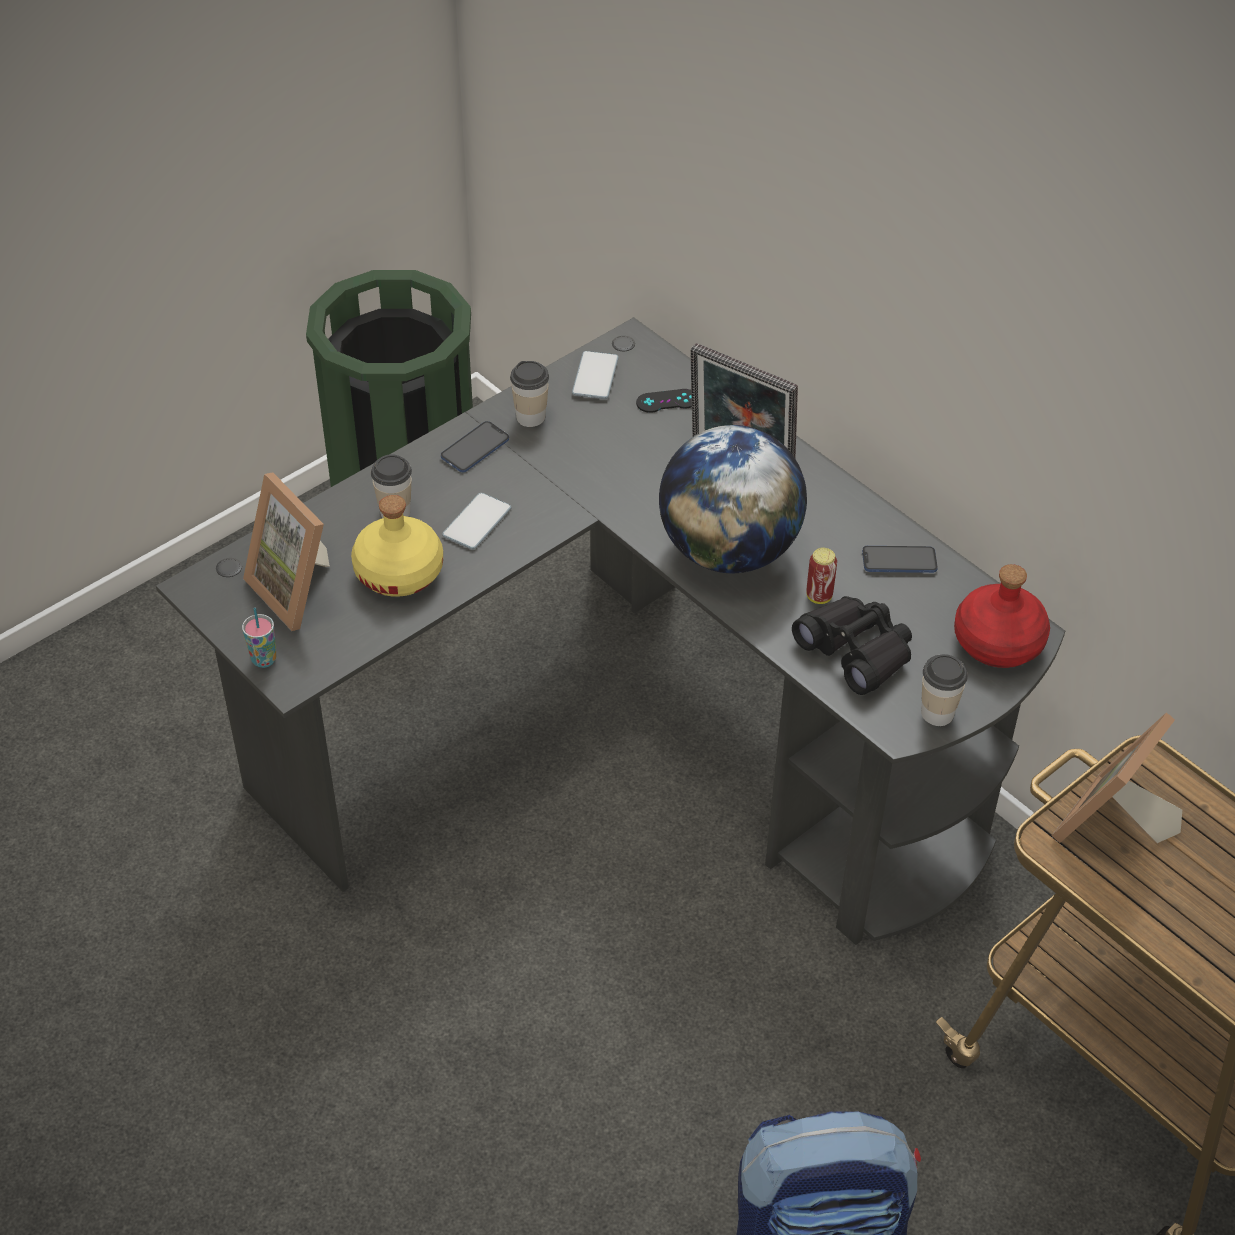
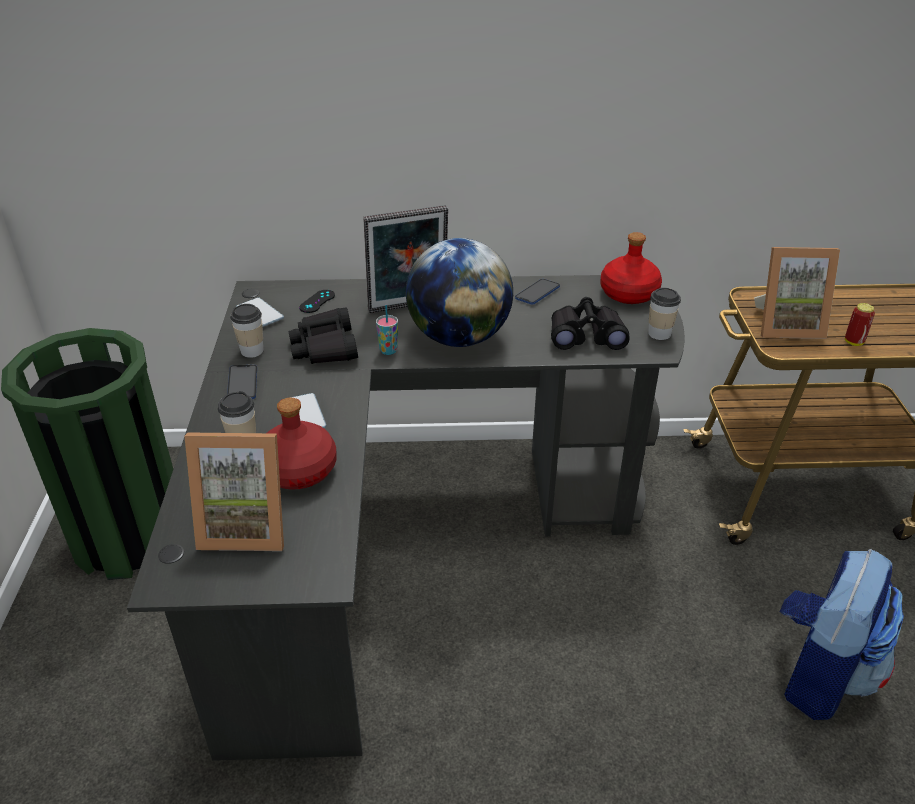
camera: 50 degrees left, 10 degrees down
(264, 660) = (287, 583): cup -> cup (388, 351)
(399, 572) = (298, 469): yellow bottle -> red bottle
(596, 462) = (325, 347): none -> black binoculars
(819, 596) = (531, 327): can -> can (853, 342)
(1112, 826) = (786, 325): picture frame -> picture frame turned 75 degrees counterclockwise

